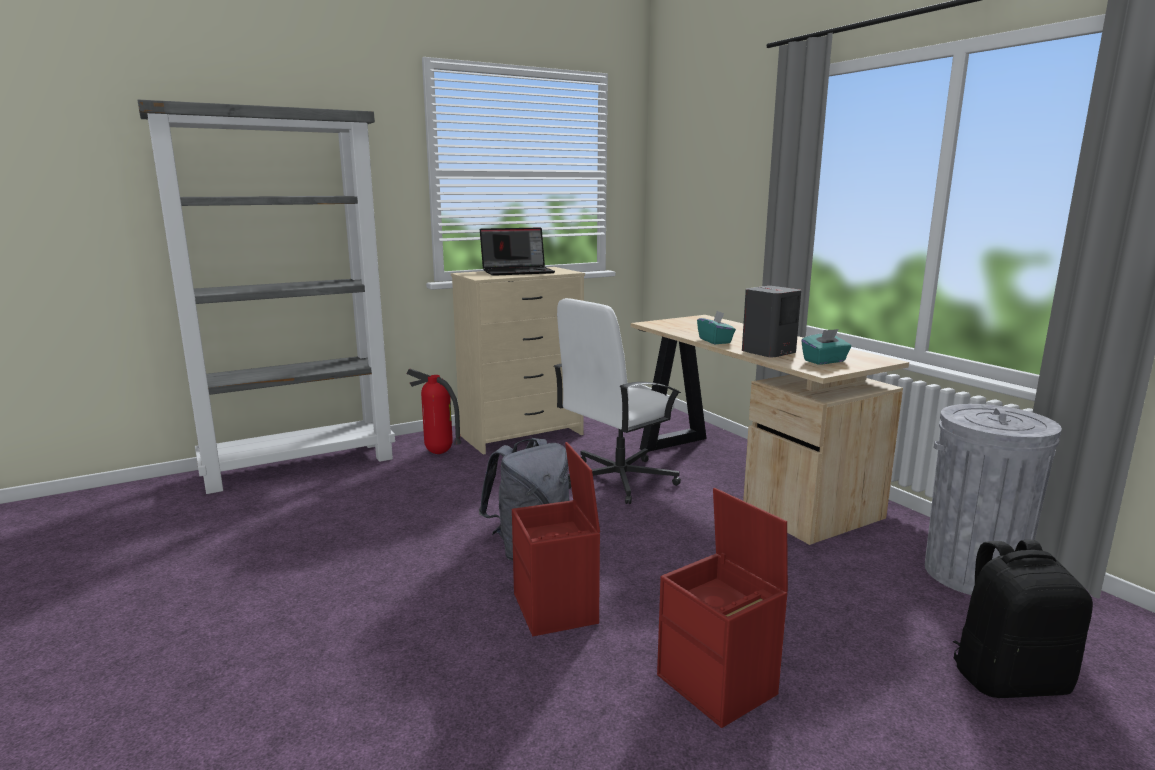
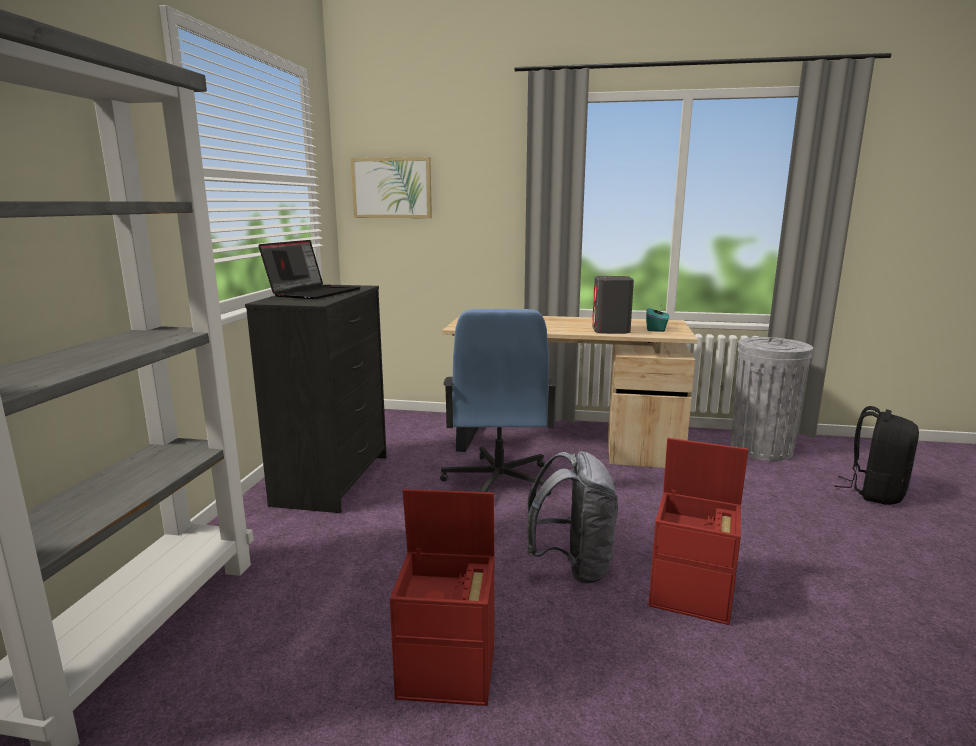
camera: 50 degrees left, 0 degrees up
(438, 453) = (289, 534): fire extinguisher -> none
(522, 435) = (333, 480): beige dresser -> black dresser
(617, 480) = (498, 481): white office chair -> blue office chair
(681, 180) = (392, 188): none -> picture
(715, 341) = (554, 330): turquoise tissue box -> none
(719, 685) = (843, 575): red storage box -> red storage box (449, 671)

